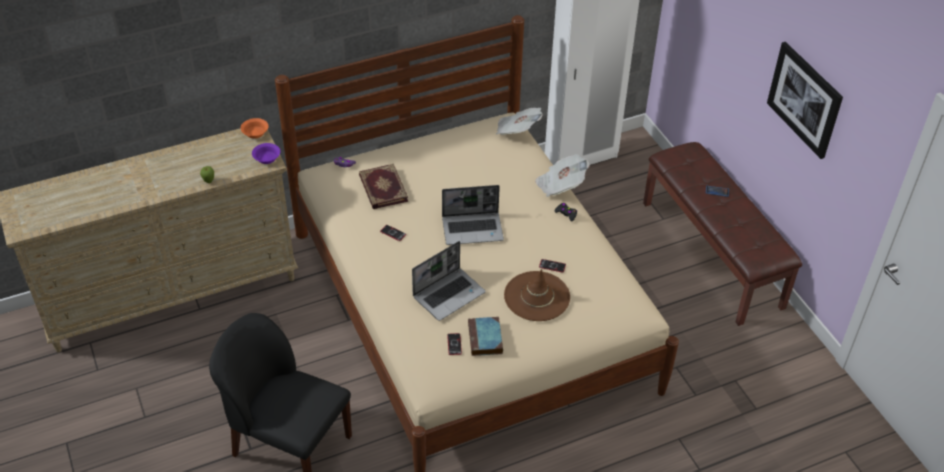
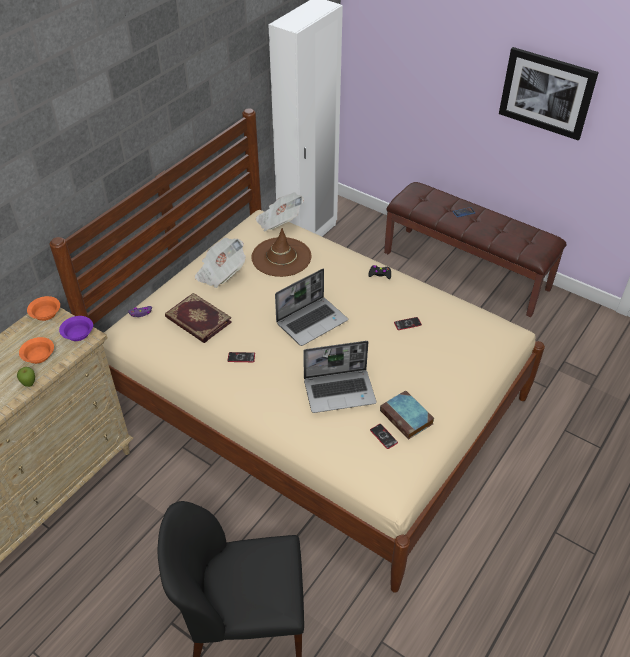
camera: 30 degrees left, 0 degrees up
(229, 163) = (39, 356): none -> orange bowl
(449, 294) = (340, 391): laptop -> laptop turned 60 degrees clockwise
(536, 296) = (417, 357): brown hat -> brown hat (281, 257)
(560, 185) = (354, 252): newspaper -> newspaper (221, 273)

